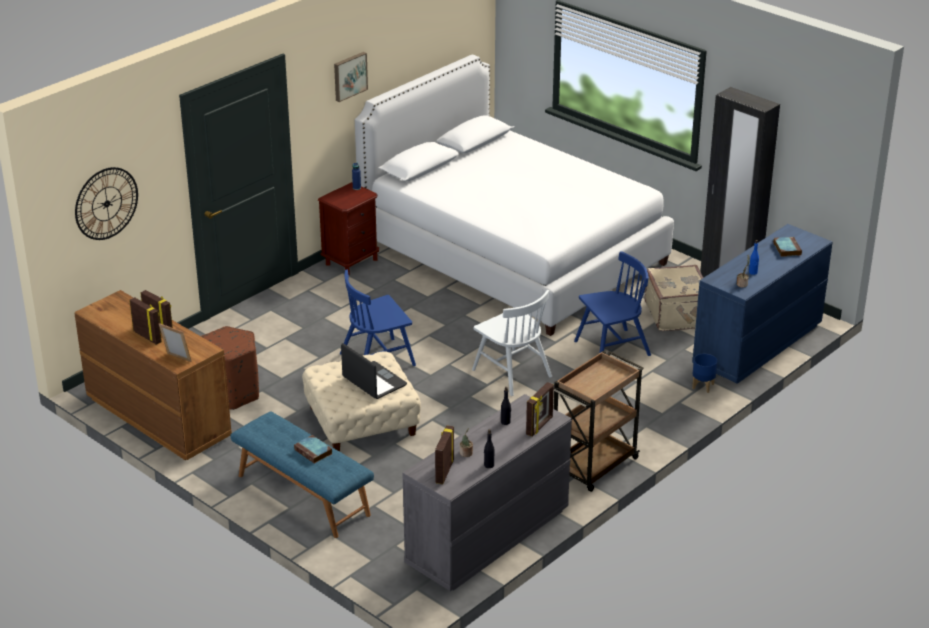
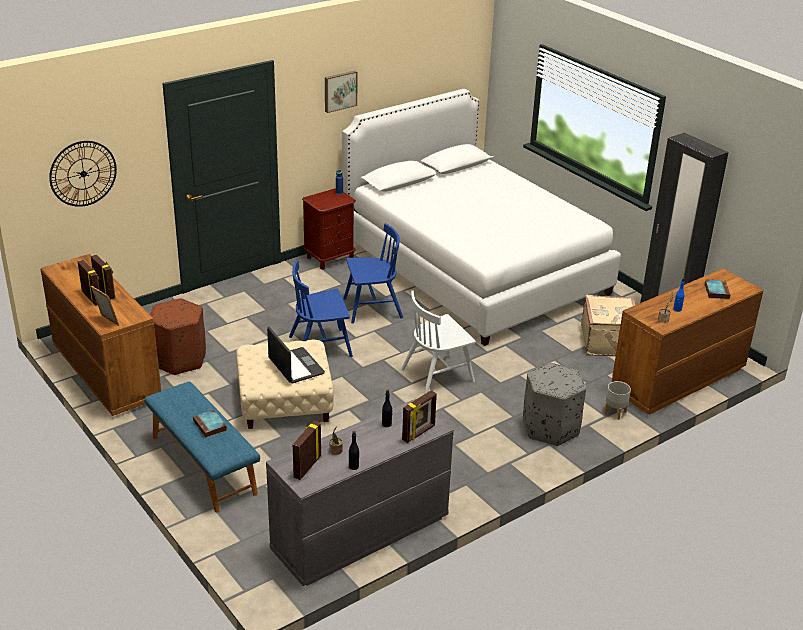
camera: 10 degrees right, 0 degrees up
(511, 373) = (437, 375): white chair -> white chair turned 90 degrees clockwise
(593, 466) = (486, 477): brown cart -> none
(612, 349) = (538, 365): blue chair -> blue chair (372, 308)
(642, 410) = (550, 428): none -> grey ottoman
(703, 386) = (615, 413): blue planter -> grey planter
(757, 345) = (677, 380): blue dresser -> brown dresser

